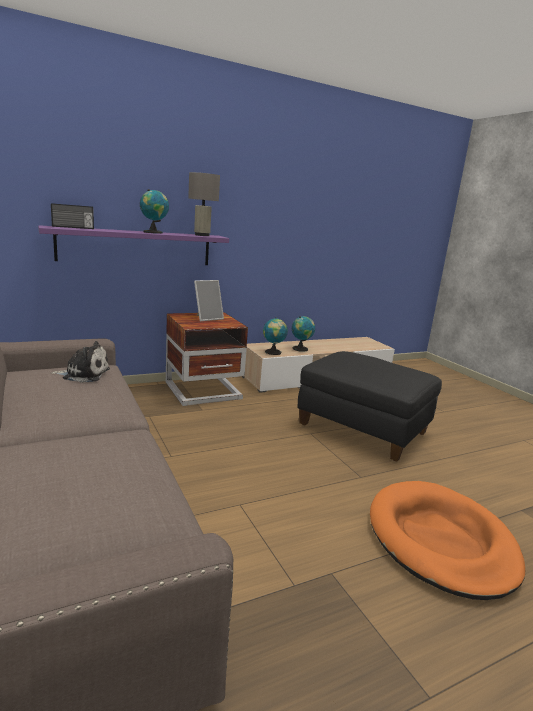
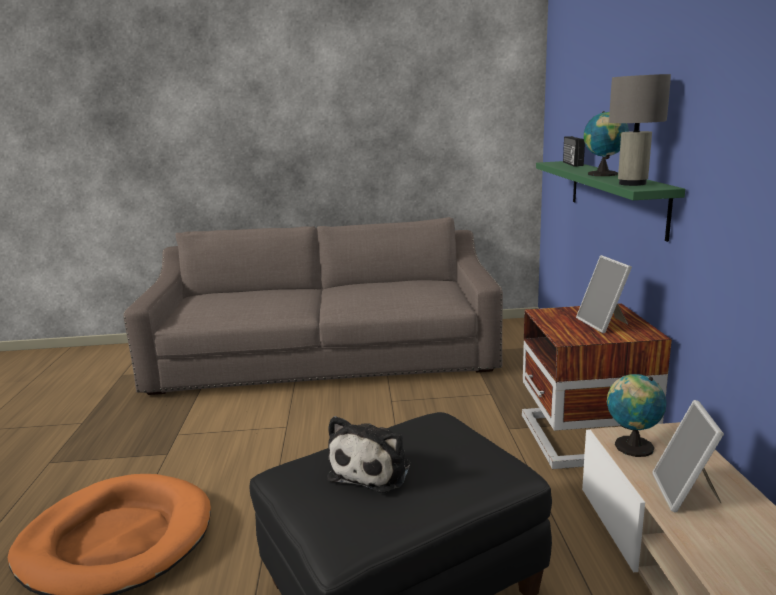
camera: 115 degrees right, 0 degrees up
(84, 374) = (425, 295): plush toy -> plush toy (373, 469)
(136, 247) = (615, 195): purple shelf -> green shelf
(301, 349) = (685, 494): globe -> picture frame

